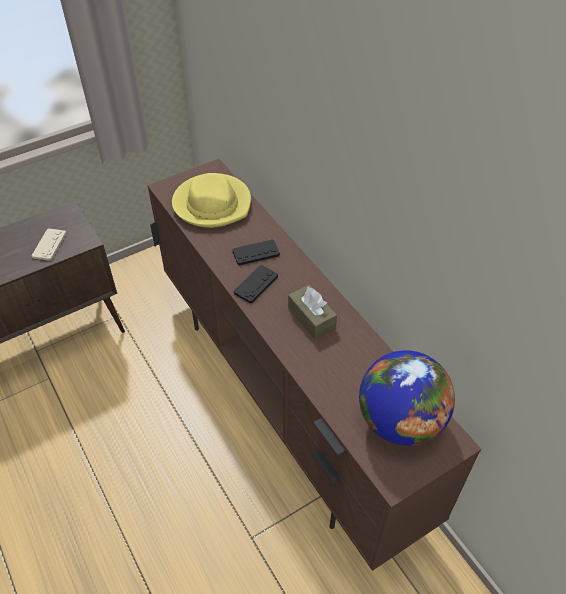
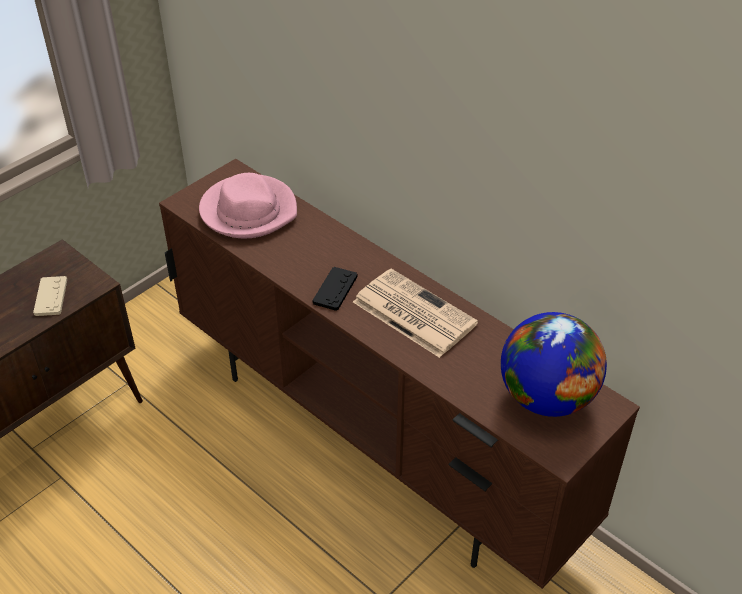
camera: 15 degrees left, 5 degrees down
(212, 204) = (248, 210): yellow hat -> pink hat
(256, 253) = (322, 256): black game controller -> none
(311, 318) = (412, 313): brown tissue box -> newspaper

